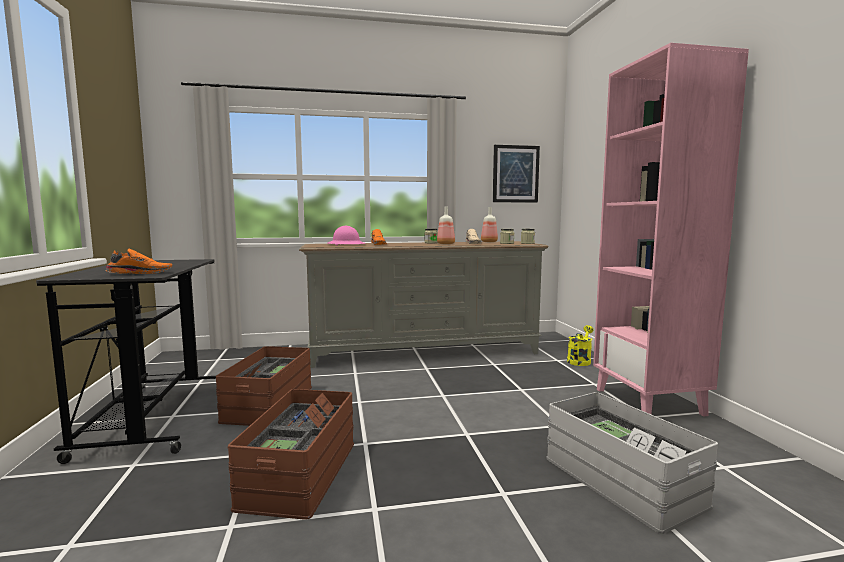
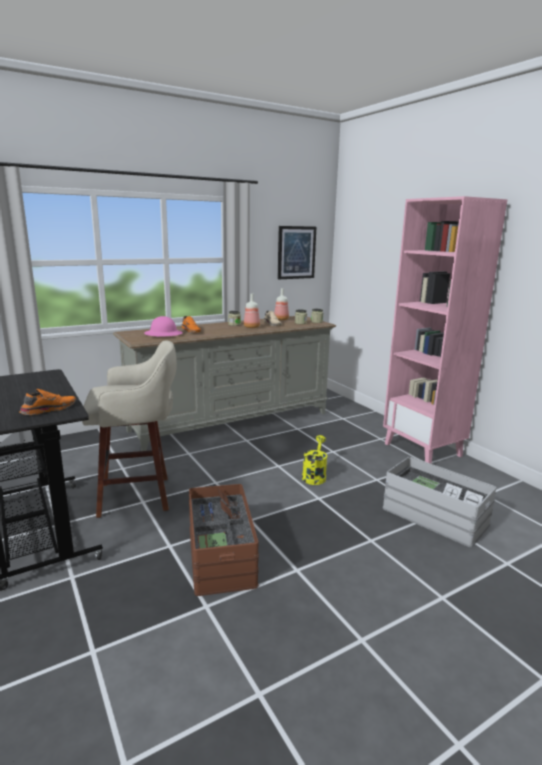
camera: 20 degrees left, 10 degrees up
(270, 403) = (138, 496): brown storage box -> beige stool
(580, 360) = (359, 417): yellow watering can -> yellow watering can (314, 475)

